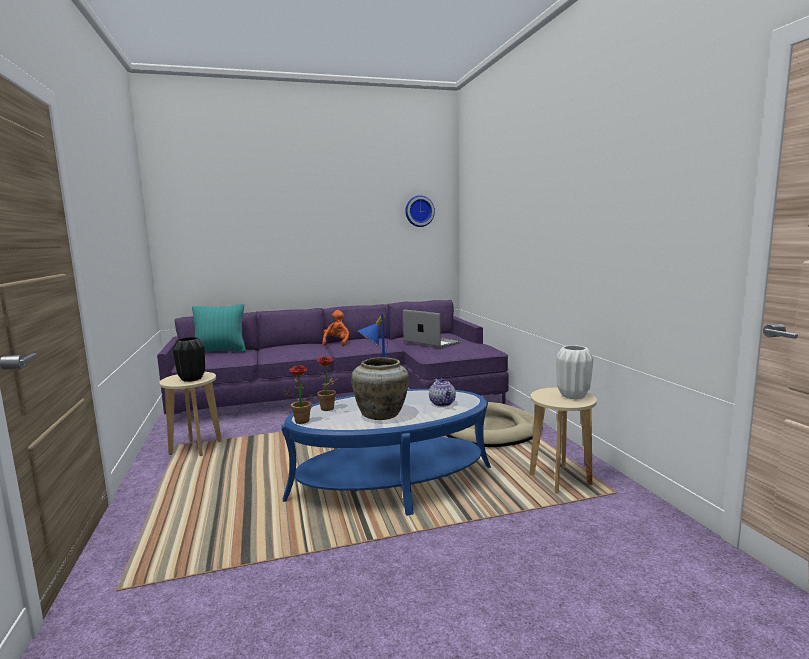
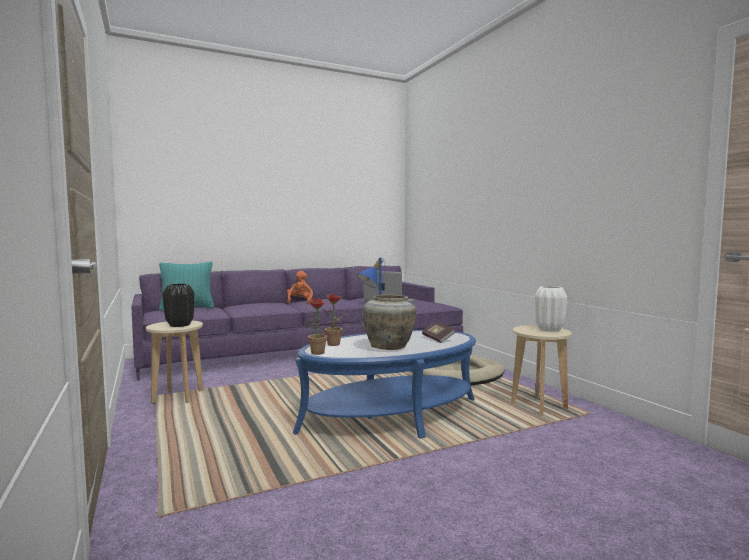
camera: 10 degrees left, 5 degrees down
(419, 211) = (371, 185): wall clock -> none
(443, 403) = (438, 339): teapot -> book

